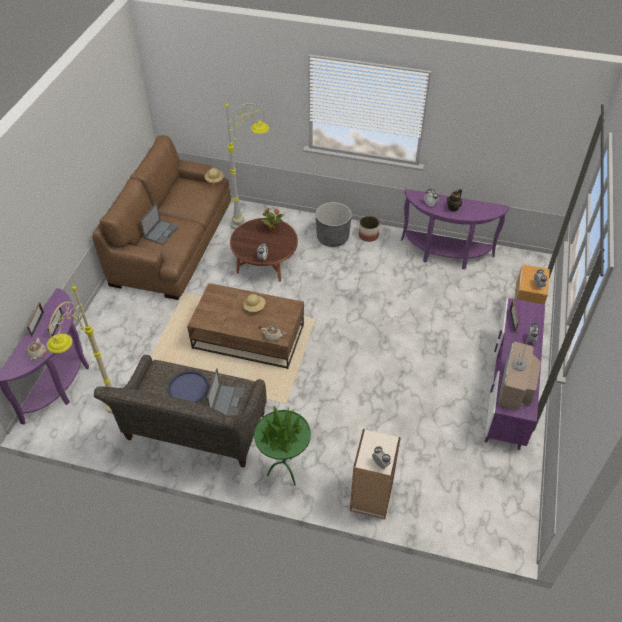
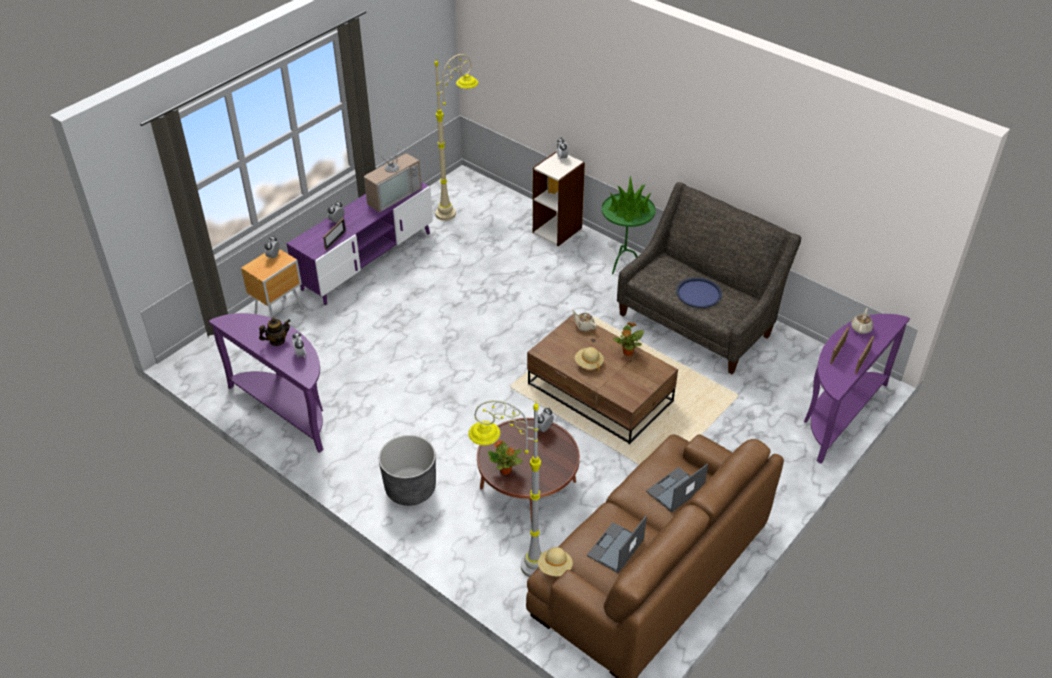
camera: 155 degrees left, 5 degrees down
(105, 418) = (790, 362): beige floor lamp -> beige floor lamp (459, 207)
(227, 401) = (663, 272): laptop -> laptop (615, 548)
(229, 326) = (627, 352): none -> potted plant
(368, 235) = (358, 474): planter -> none

